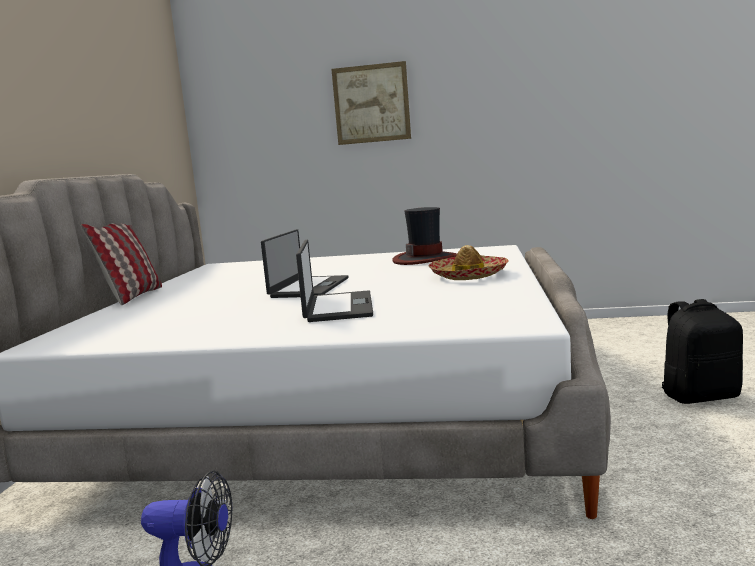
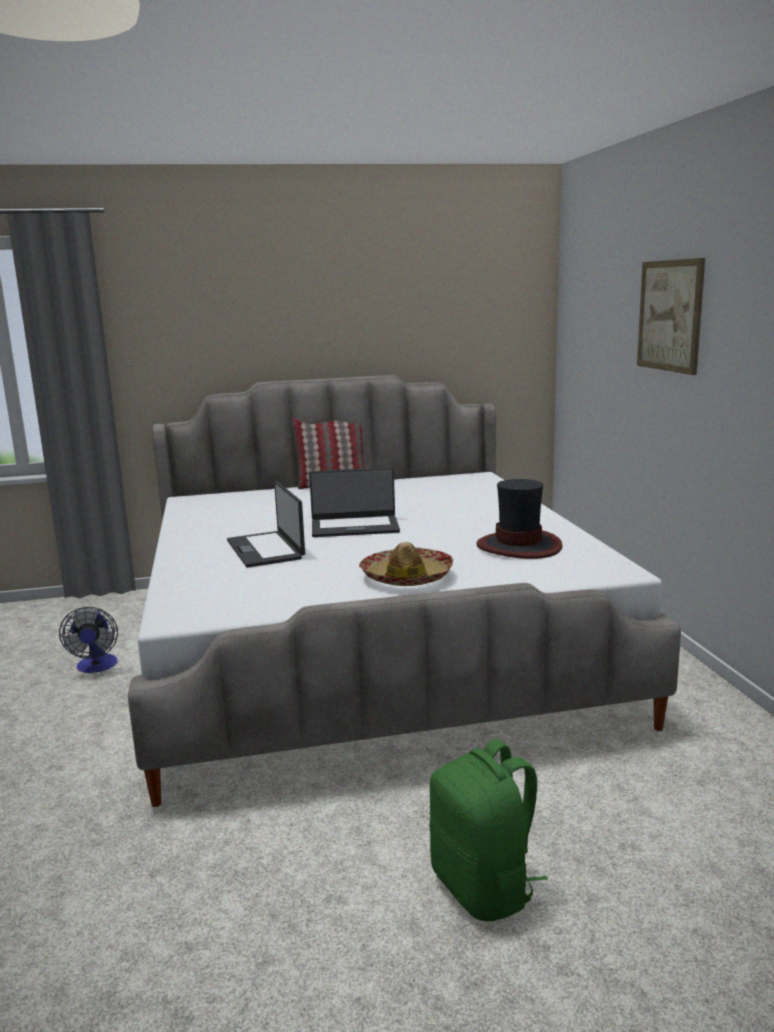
camera: 70 degrees right, 5 degrees up
(337, 307) = (266, 549): laptop -> laptop turned 90 degrees clockwise
(700, 396) = (484, 888): black backpack -> green backpack

